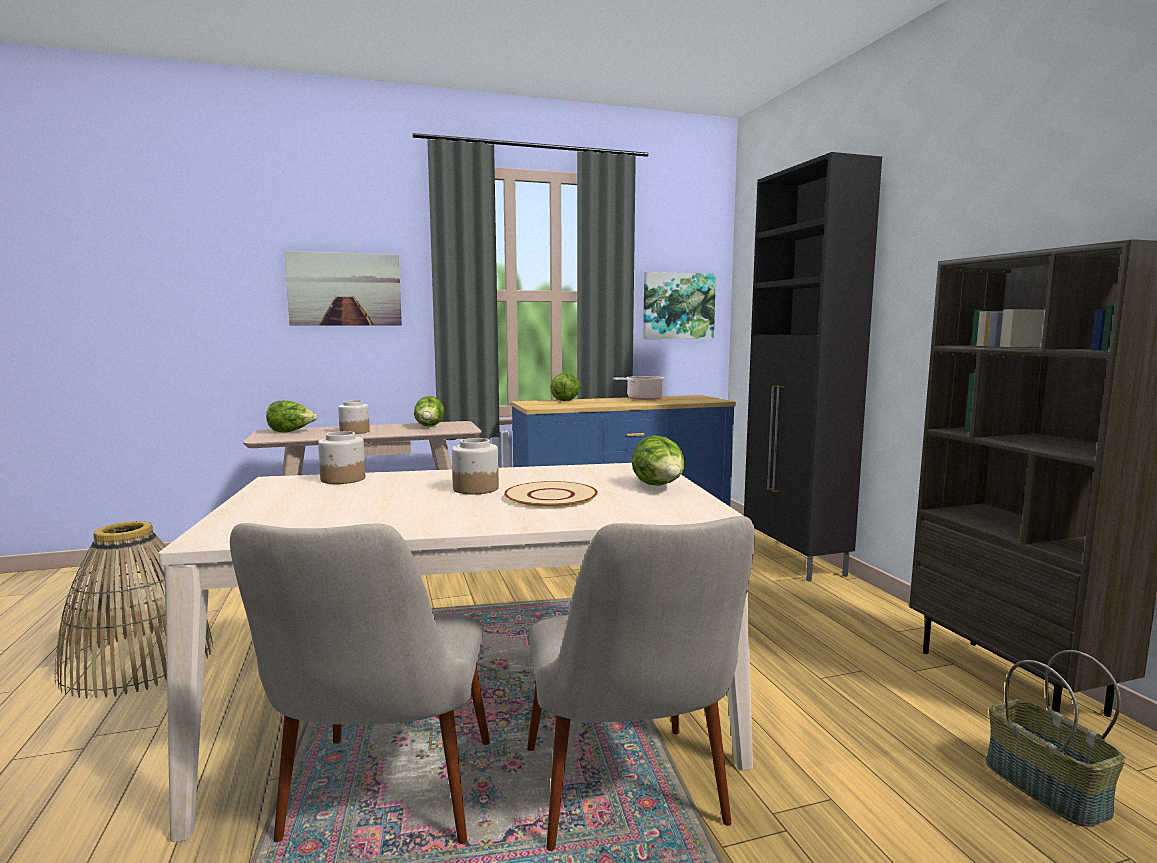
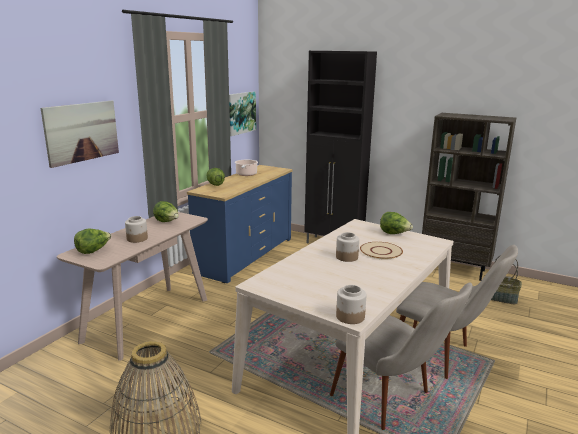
camera: 45 degrees left, 10 degrees up
(343, 479) = (280, 272): jar -> jar (350, 317)

